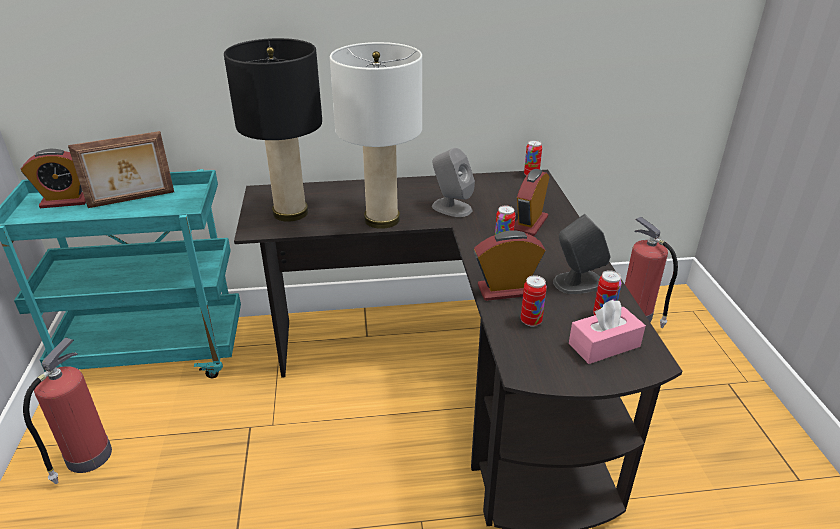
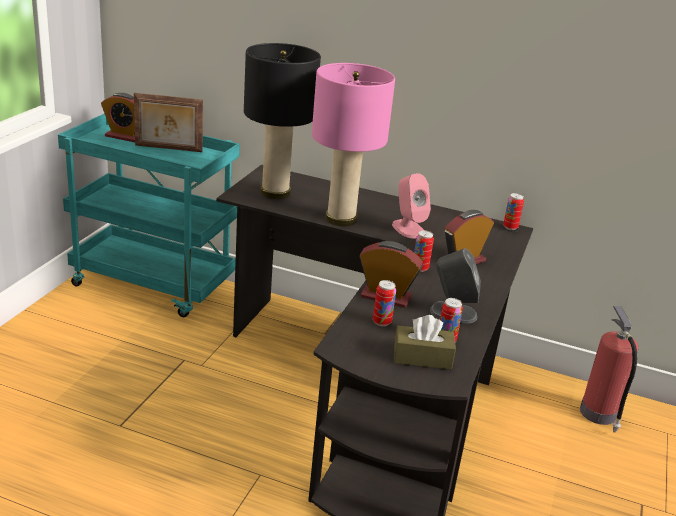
camera: 25 degrees right, 5 degrees down
(87, 457) = (62, 333): fire extinguisher -> none
(381, 220) = (340, 219): white table lamp -> pink table lamp
(451, 207) = (408, 229): grey speaker -> pink speaker
(604, 345) = (422, 357): pink tissue box -> brown tissue box

